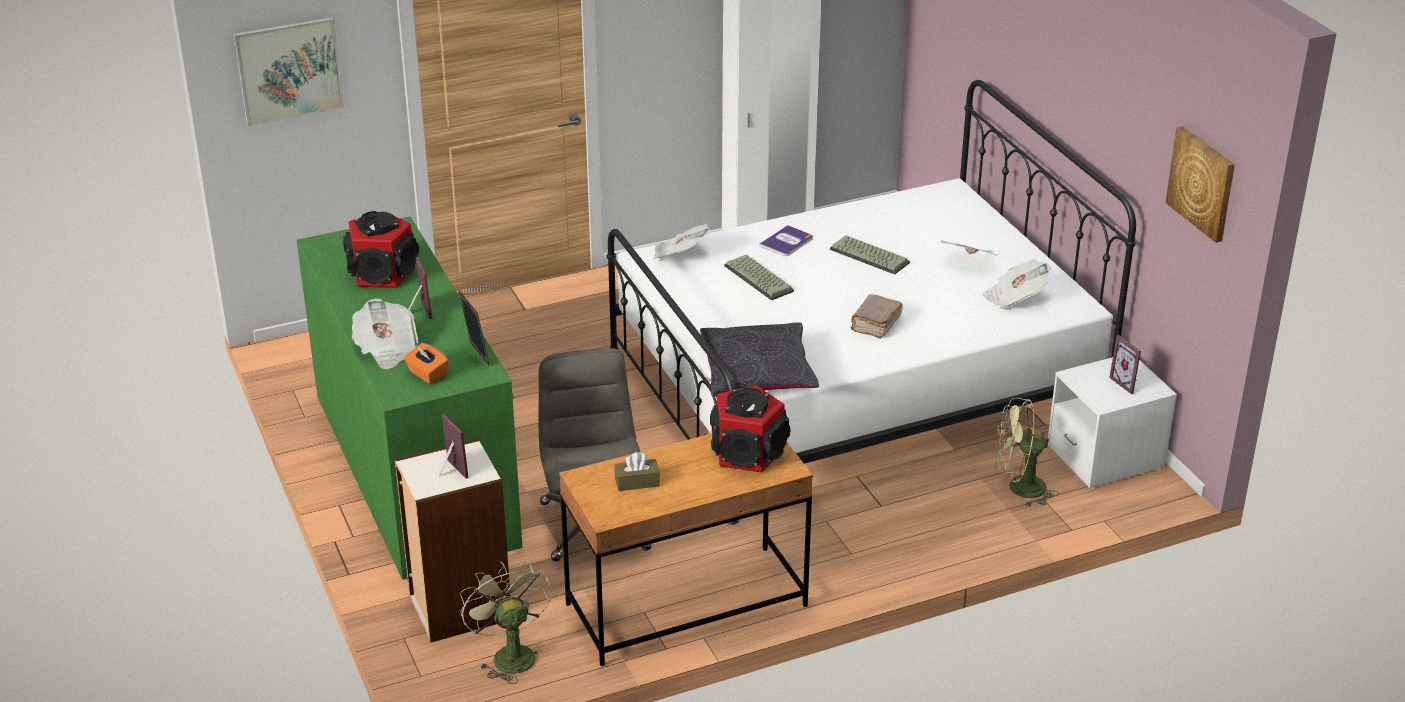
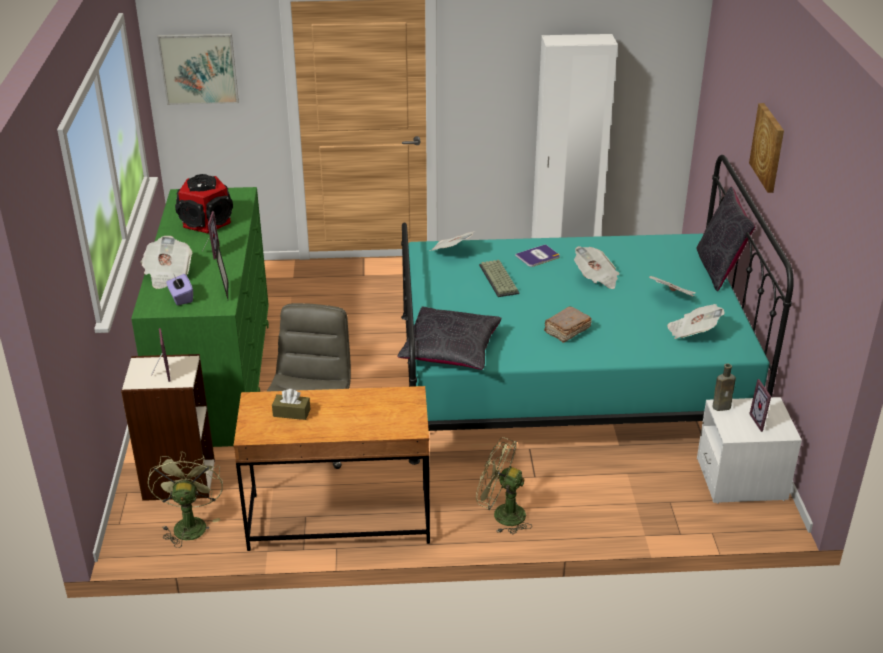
camera: 20 degrees right, 0 degrees up
(427, 374) = (181, 298): orange tissue box -> purple tissue box
(748, 453) = (390, 409): speaker -> none
(853, 384) = (568, 377): white bed -> turquoise bed
(871, 256) = (596, 278): keyboard -> newspaper
(1001, 218) = (719, 269): none -> black pillow
(1018, 488) = (654, 488): green fan -> green fan (501, 514)
(1077, 376) = (722, 407): none -> brown bottle
(1202, 183) = (839, 259): picture -> picture (768, 147)

